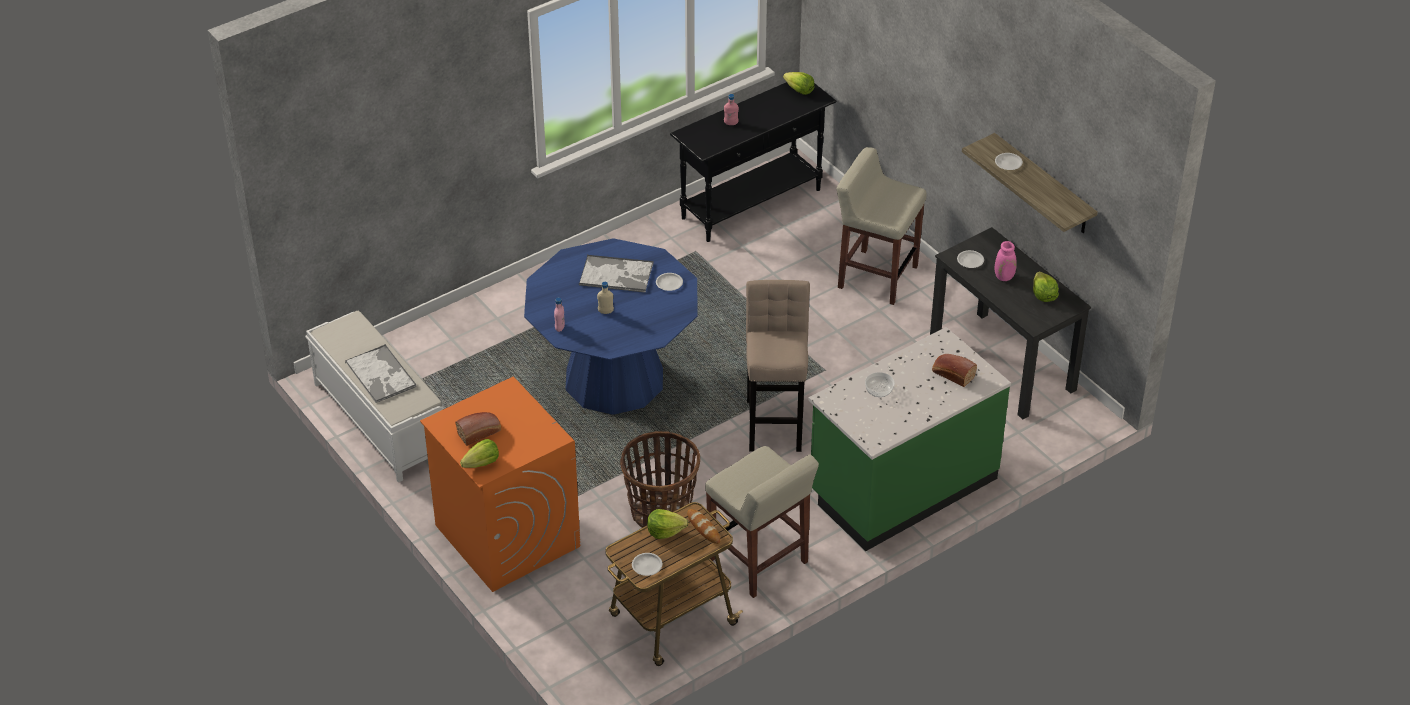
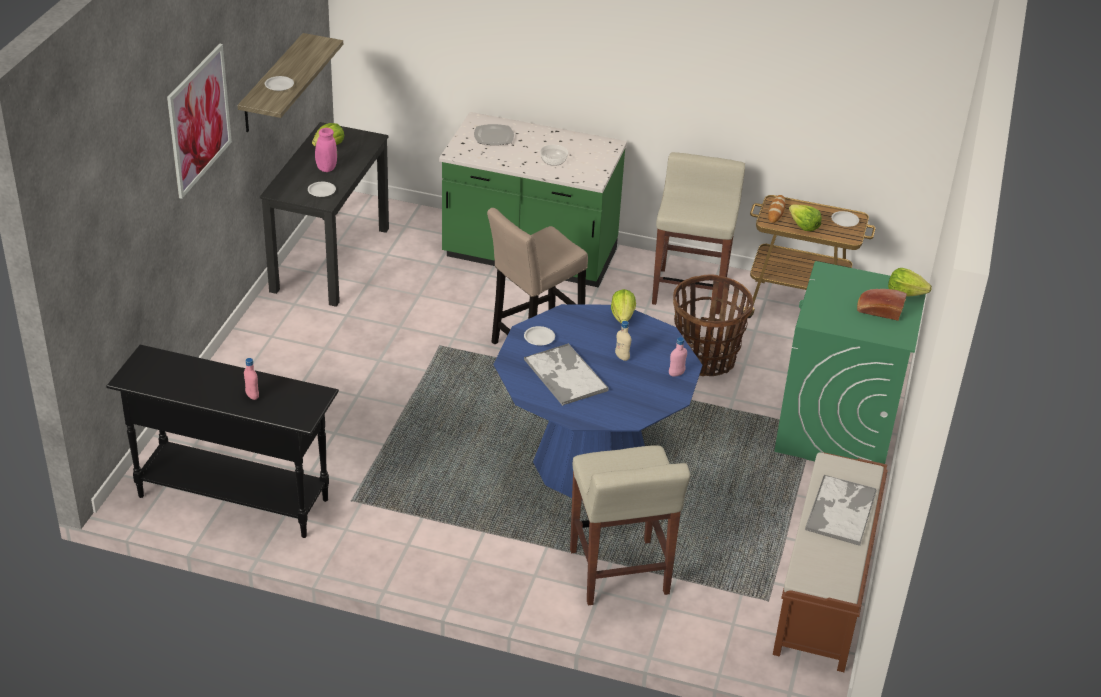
camera: 130 degrees left, 5 degrees down
(379, 420) = (824, 590): white bench -> brown bench
(506, 535) = (836, 429): orange washing machine -> green washing machine
(799, 90) = (143, 375): lettuce -> lettuce (622, 317)
(876, 276) = (277, 367): beige stool -> beige stool (619, 573)
(949, 77) = (199, 120): none -> picture
(952, 374) = (493, 137): bread -> plate

